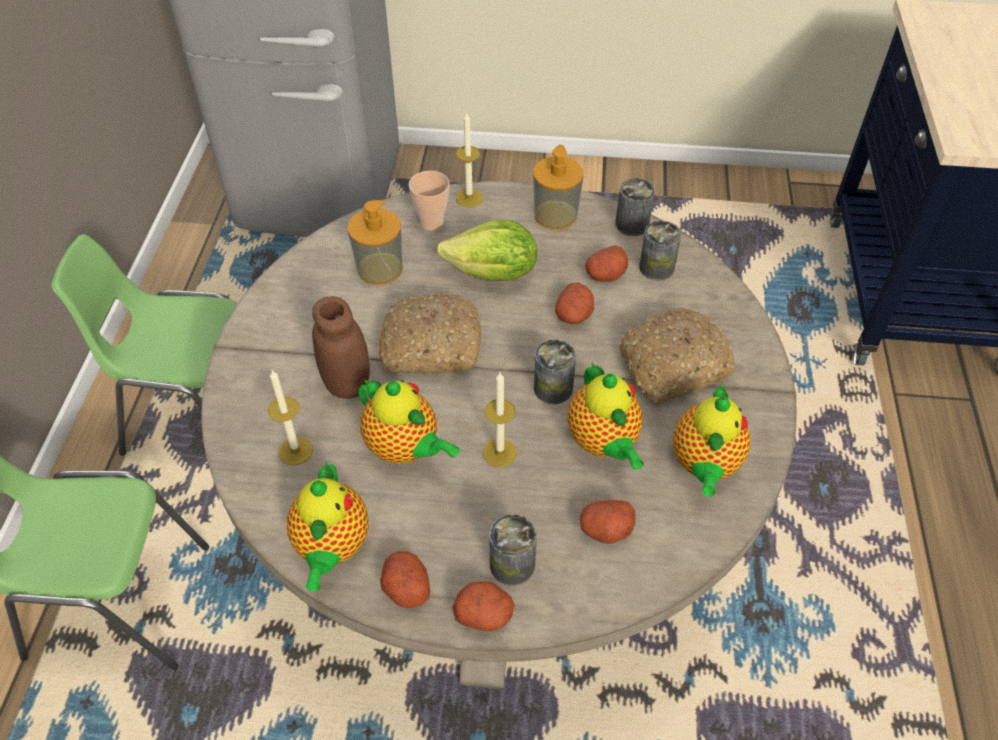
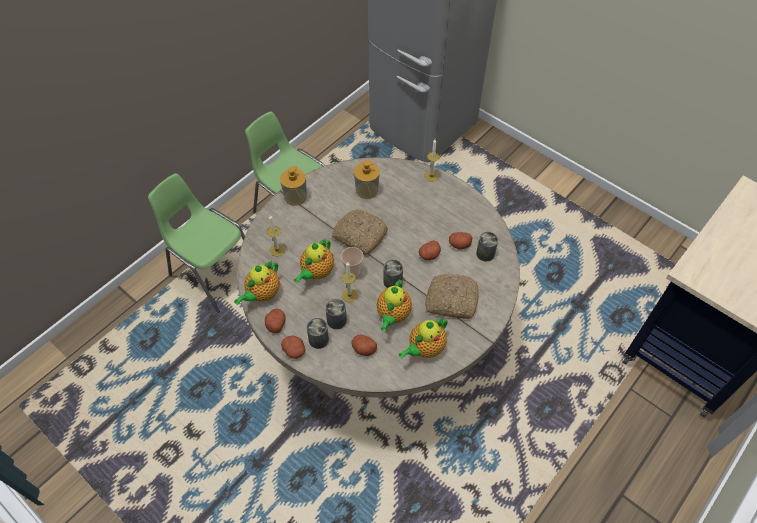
camera: 35 degrees right, 5 degrees up
(347, 383) = (315, 233): brown jar -> none
(405, 449) = (316, 272): teapot -> teapot turned 45 degrees clockwise
(431, 223) = (405, 180): cup -> cup (353, 272)
(493, 274) = (411, 218): lettuce -> none
(555, 215) = (462, 204): soap dispenser -> soap dispenser (295, 197)
(632, 224) = (493, 227): can -> can (336, 320)

